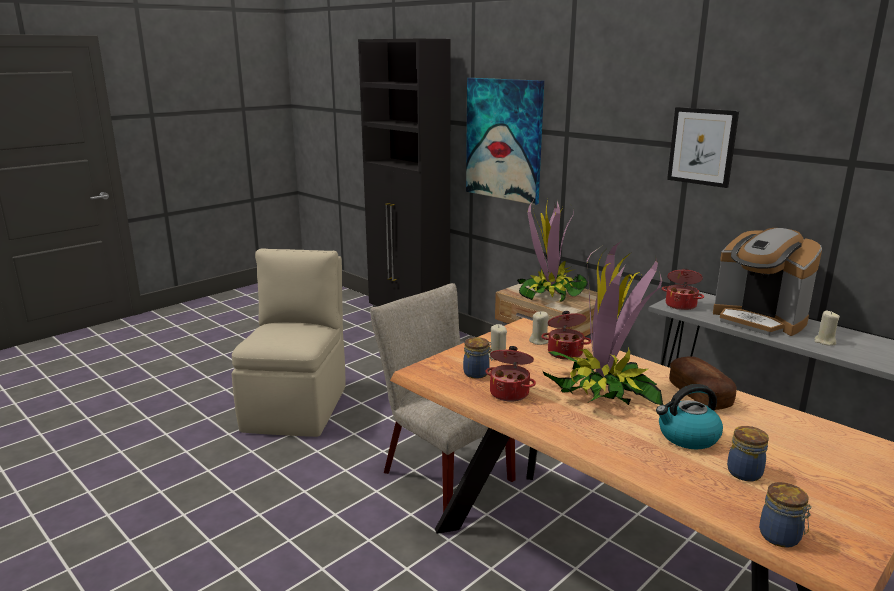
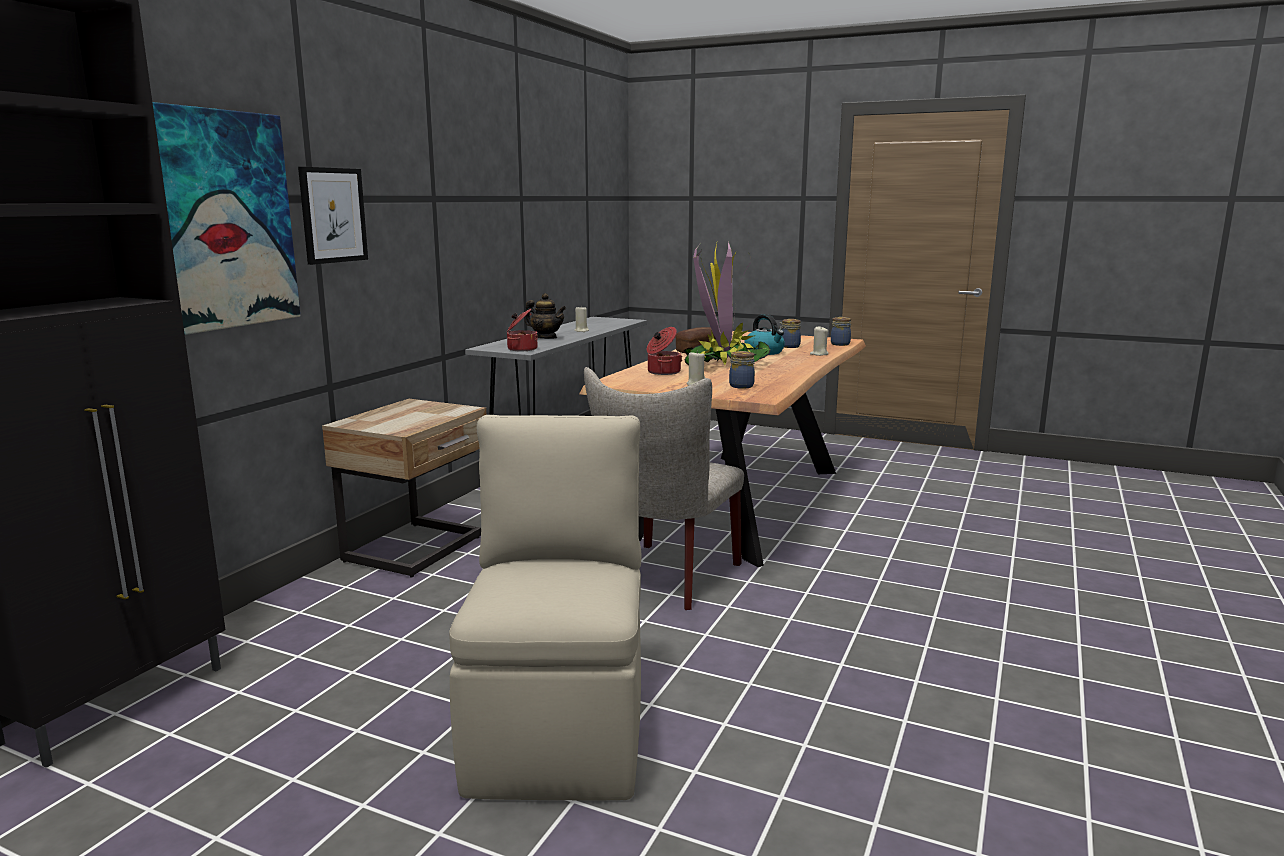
camera: 110 degrees left, 5 degrees down
(297, 407) = (560, 728): beige chair -> beige chair turned 105 degrees clockwise
(510, 392) = (762, 378): cooking pot -> none
(539, 341) = (645, 378): beige candle -> beige candle (819, 354)
(550, 293) = (405, 416): potted plant -> none
(702, 146) = (447, 196): picture -> picture (333, 215)
(759, 320) = (546, 338): coffee machine -> teapot

